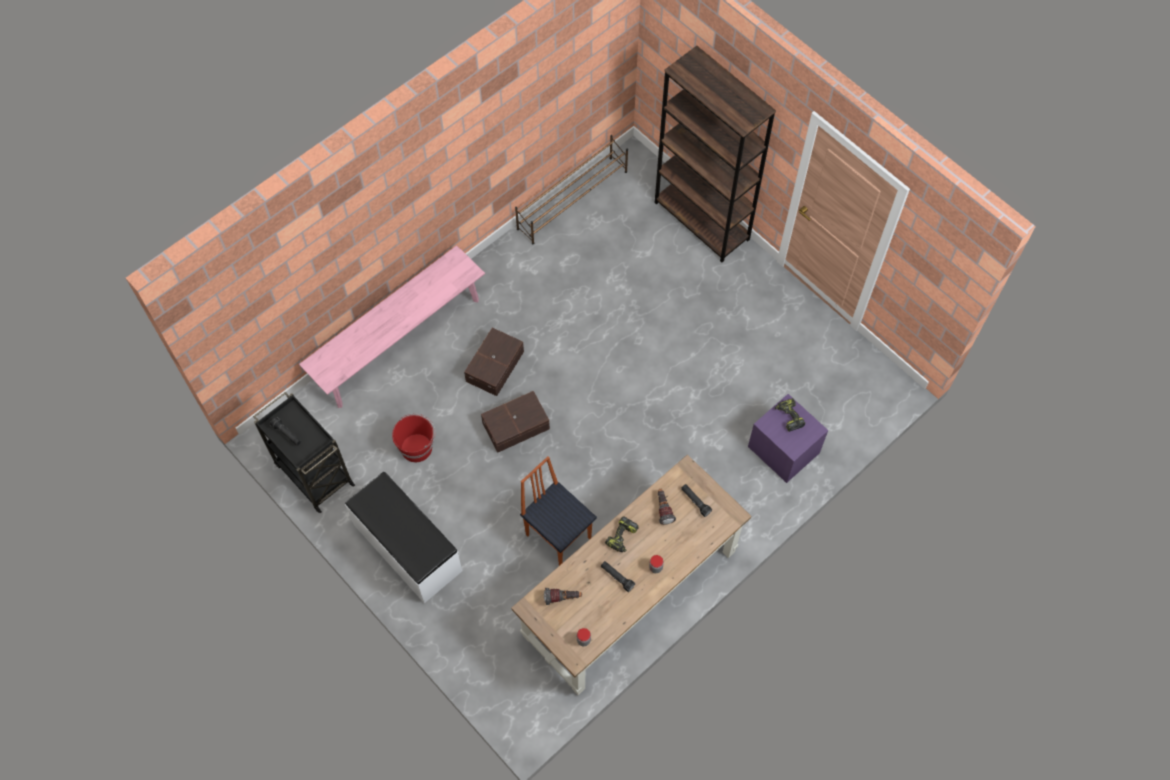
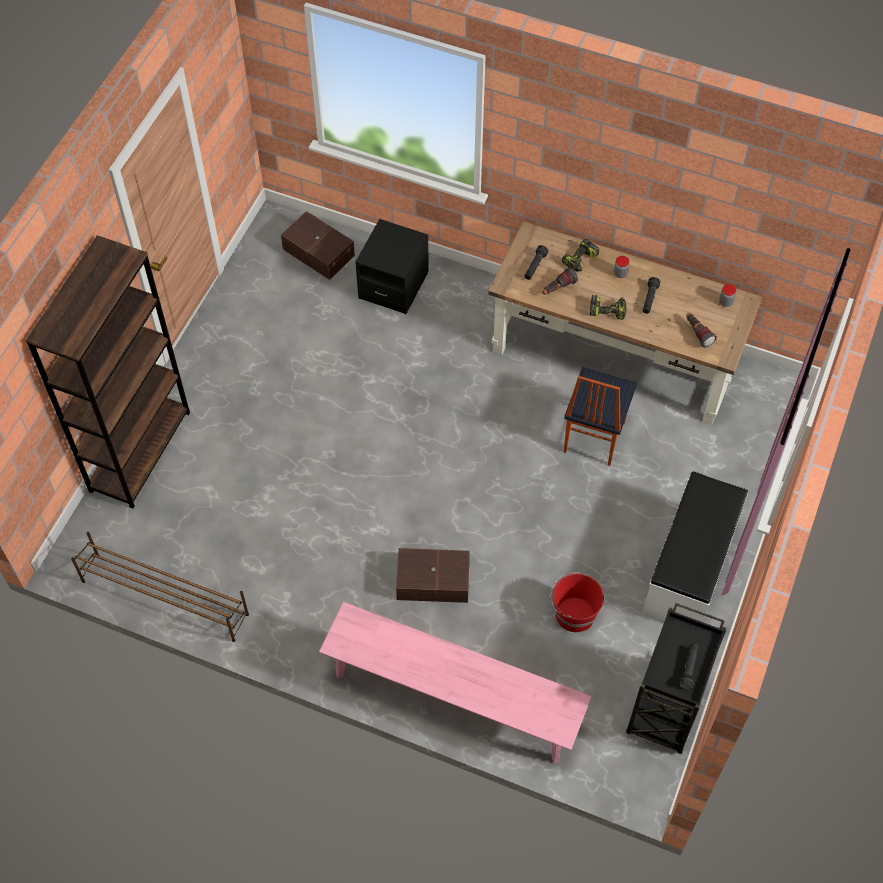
camera: 115 degrees left, 5 degrees down
(517, 426) = (495, 526): brown storage box -> brown storage box (319, 251)
(783, 450) = (393, 285): purple nightstand -> black nightstand
(788, 416) = (381, 253): power drill -> power drill (580, 260)

